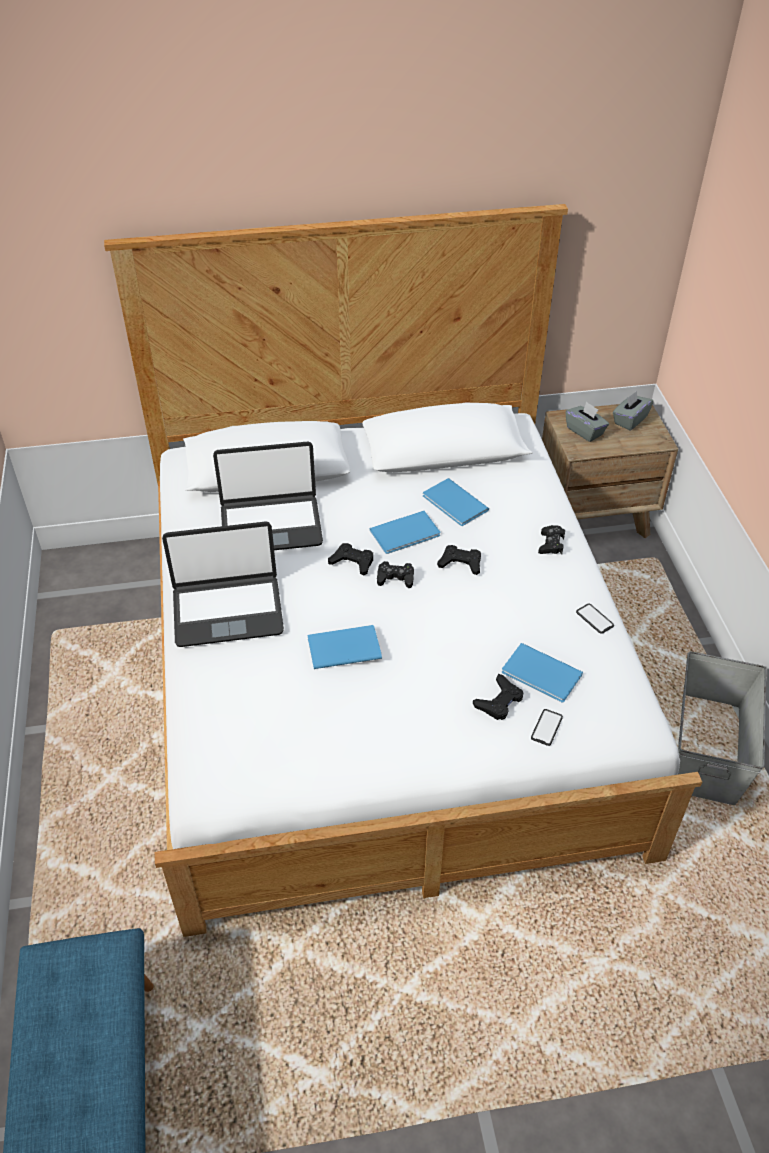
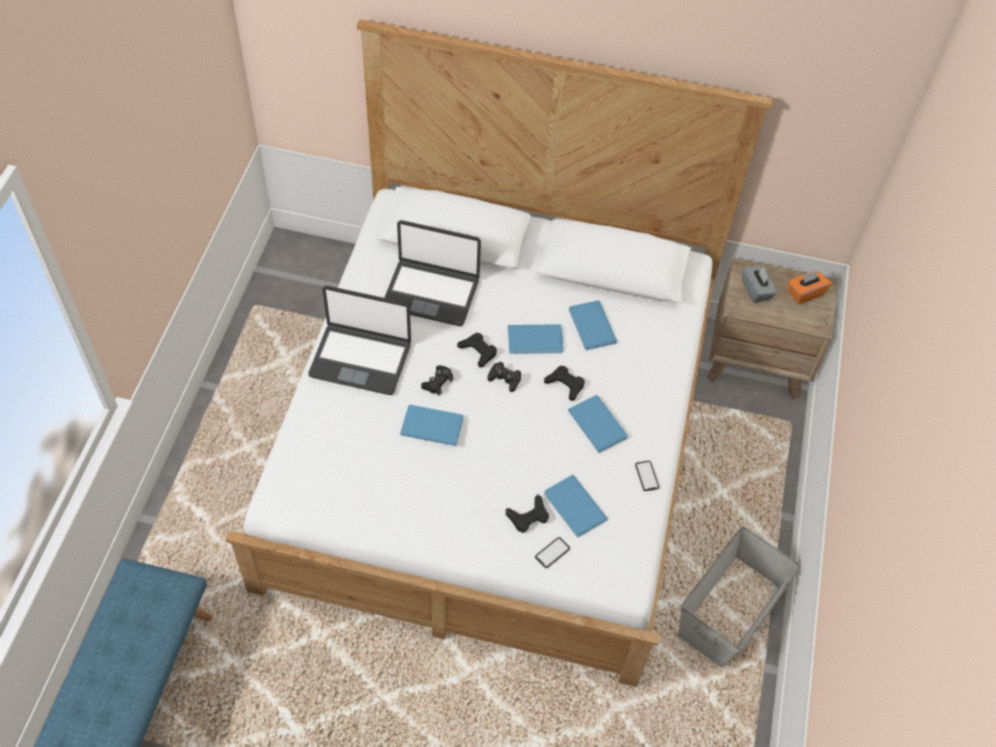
camera: 20 degrees right, 10 degrees up
(515, 586) = (598, 422): none -> blue book
(551, 544) = (651, 394): black game controller -> black game controller (437, 382)
(629, 420) = (805, 293): grey tissue box -> orange tissue box

